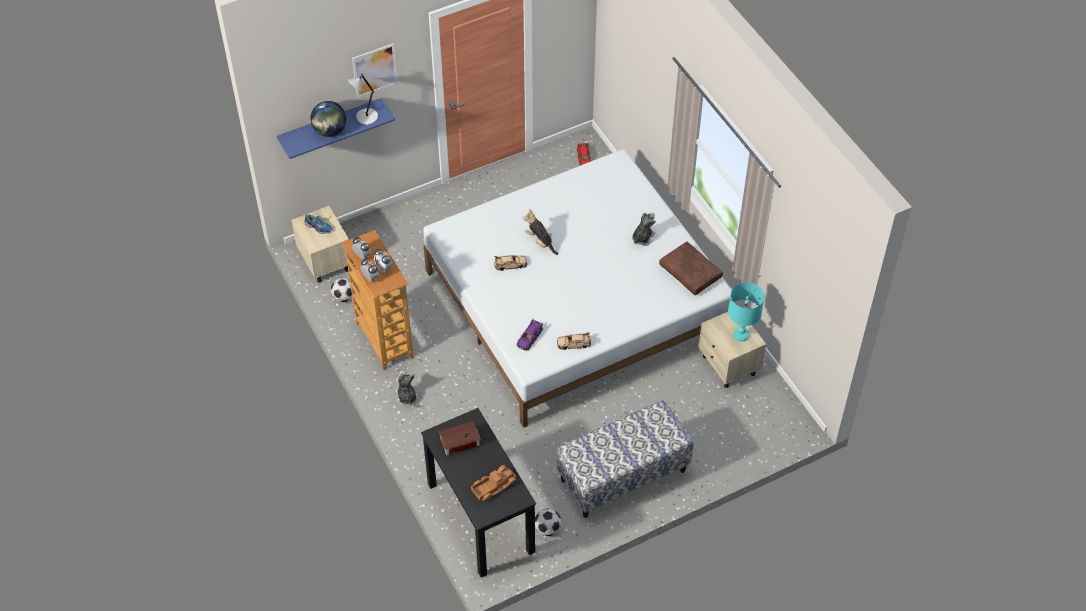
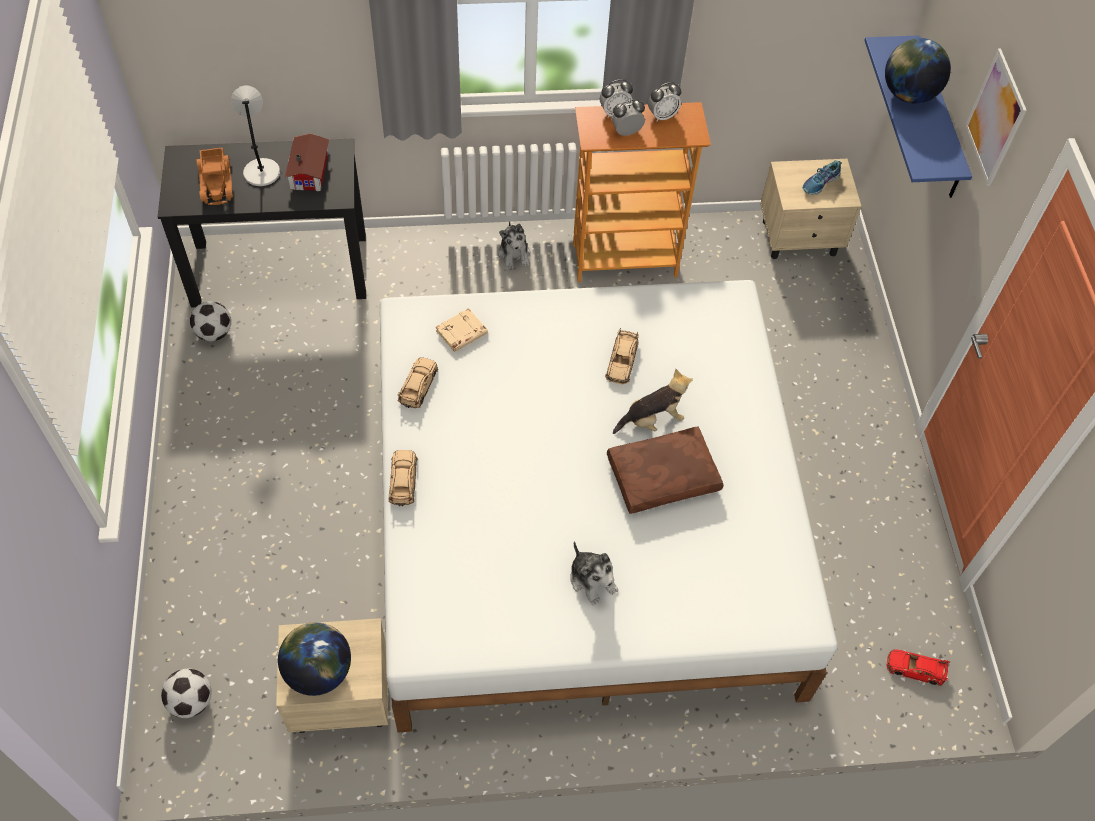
camera: 110 degrees right, 5 degrees up
(344, 297) = (723, 240): football -> football (191, 701)
(366, 117) = (927, 144): grey table lamp -> grey table lamp (261, 171)
(406, 397) = (514, 254): plush toy -> plush toy turned 75 degrees clockwise
(529, 338) = (461, 333): purple toy car -> beige book
(623, 476) = (235, 453): bench -> none
(633, 327) = (403, 480): none -> beige toy car
(691, 272) = (473, 625): brown pillow -> brown pillow (662, 478)
(740, 335) = (319, 671): turquoise table lamp -> globe

